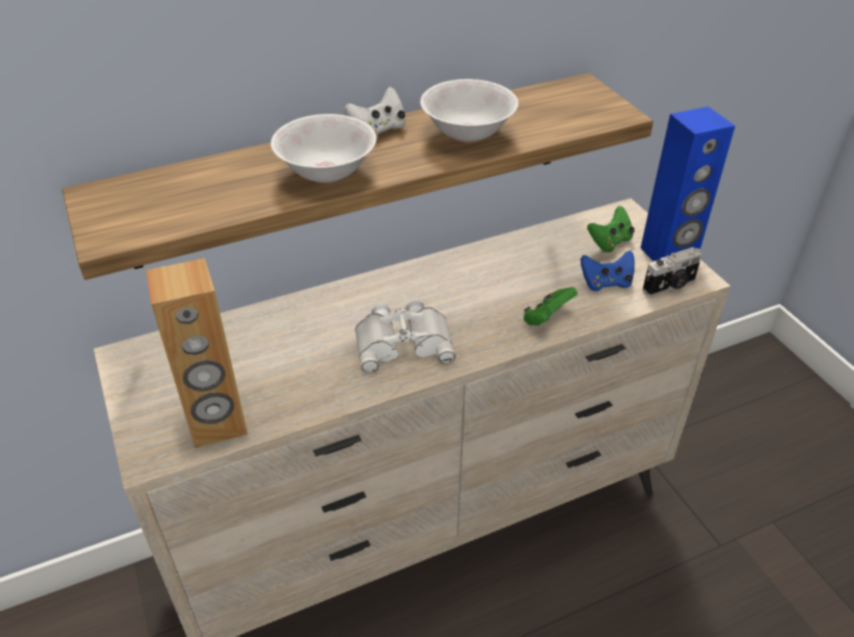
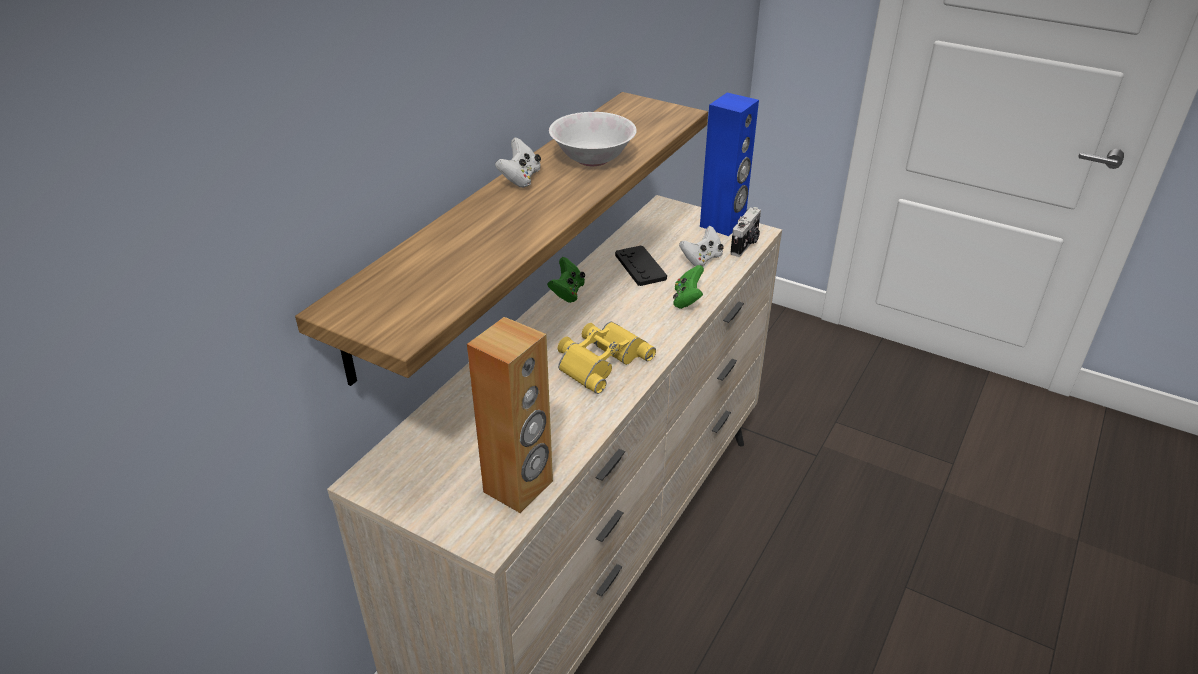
camera: 35 degrees left, 5 degrees down
(326, 172) = (522, 221): white bowl -> none
(403, 341) = (600, 360): white binoculars -> yellow binoculars
(536, 266) = (640, 267): none -> black game controller
(606, 283) = (702, 259): blue game controller -> white game controller
(610, 242) = (675, 230): green game controller -> green game controller (567, 293)

